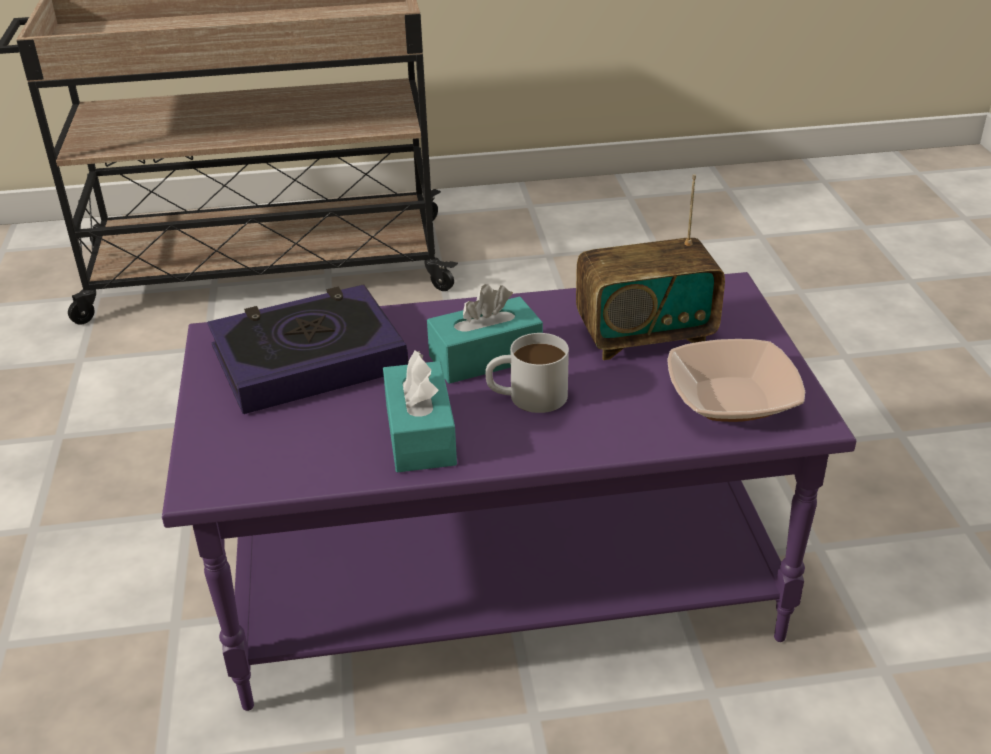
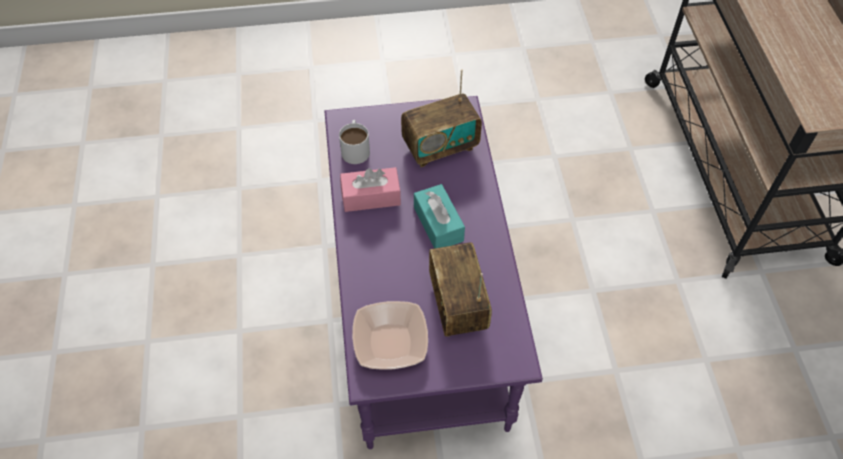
camera: 90 degrees right, 20 degrees up
(308, 359) = (440, 147): book -> radio
(420, 434) = (371, 197): turquoise tissue box -> pink tissue box
(526, 396) = (400, 242): white mug -> white mug (355, 148)

